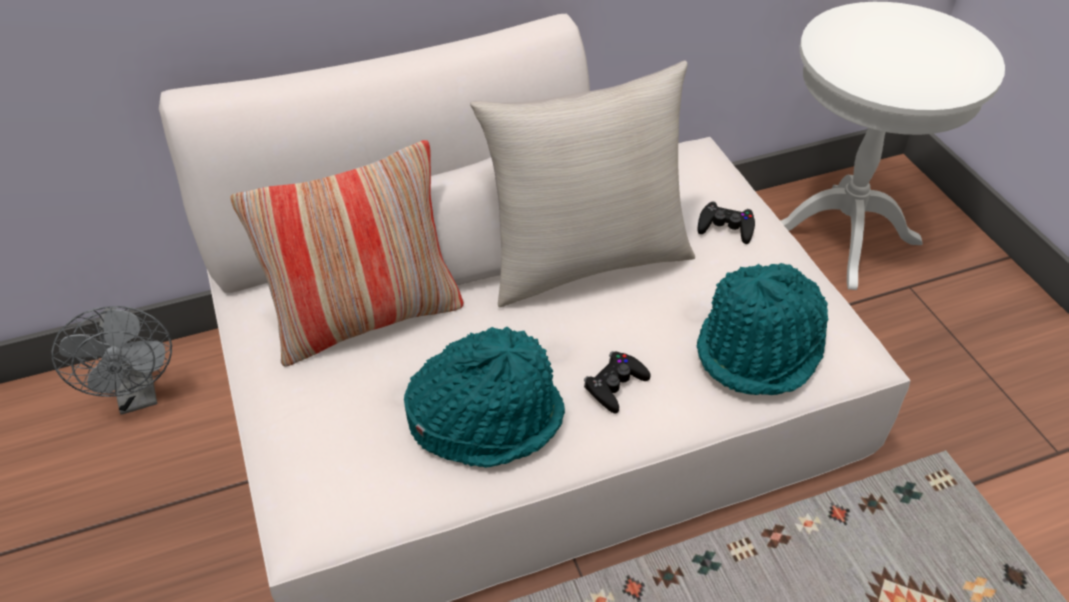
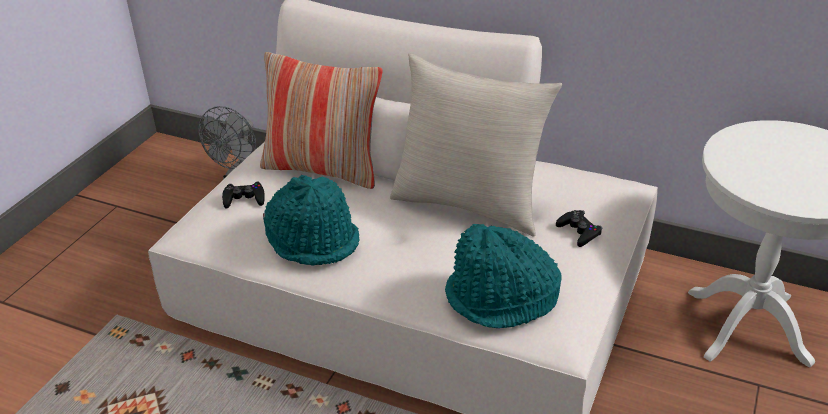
camera: 45 degrees right, 10 degrees down
(615, 385) = (395, 265): black game controller -> black game controller (244, 199)

